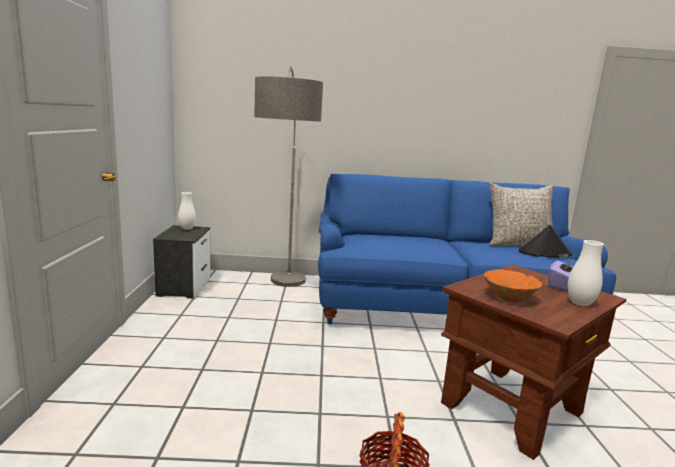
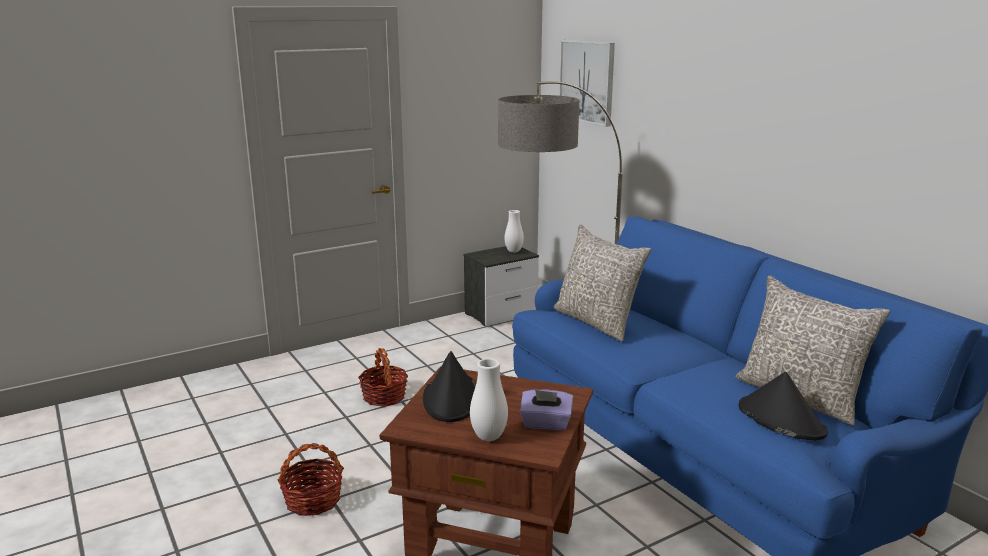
camera: 60 degrees right, 5 degrees up
(239, 80) = (587, 81): none -> picture
(242, 377) = (384, 396): none -> basket
(383, 243) = (597, 322): none -> grey pillow
(509, 298) = (451, 399): orange bowl -> black hat

